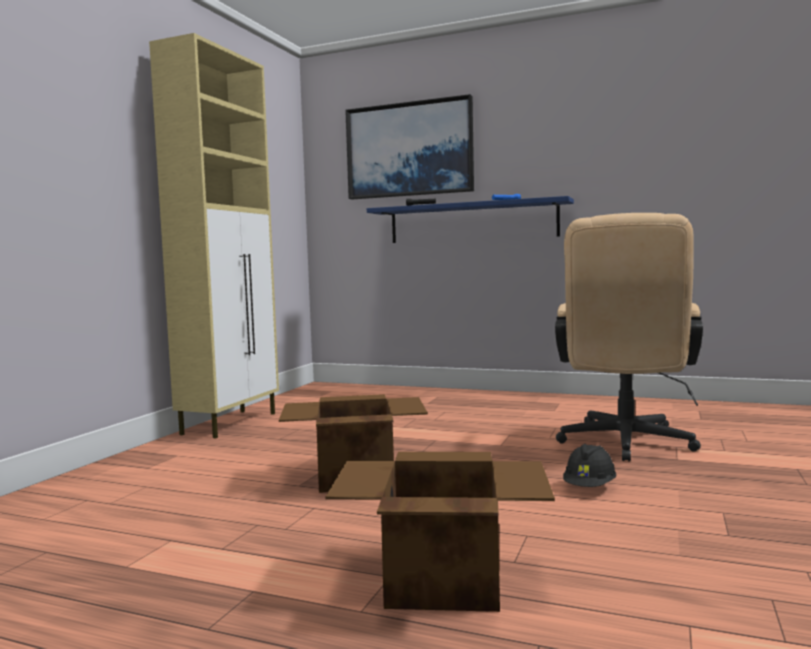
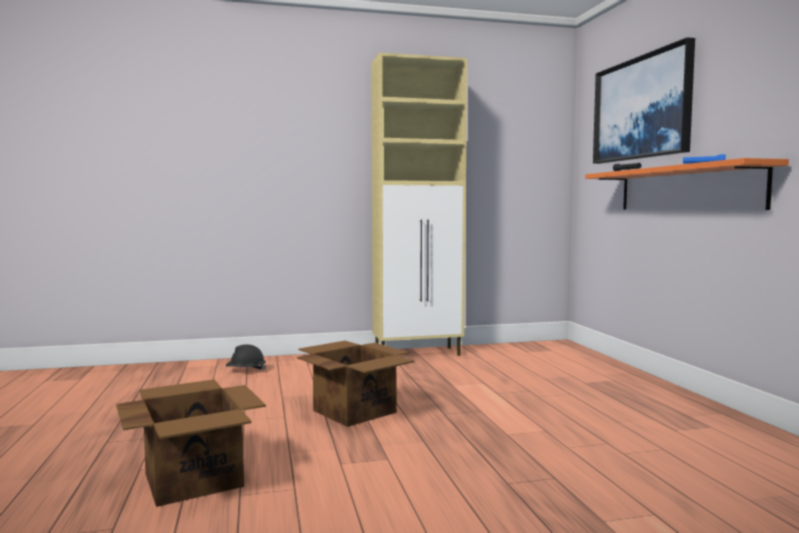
camera: 55 degrees right, 0 degrees up
(472, 222) = (686, 189): blue shelf -> orange shelf
(589, 487) = (437, 492): black hard hat -> black hard hat (246, 371)
(625, 445) = (608, 485): beige office chair -> none

